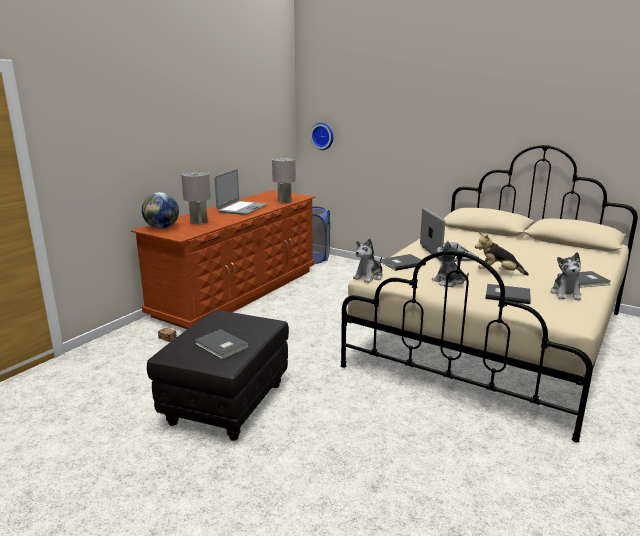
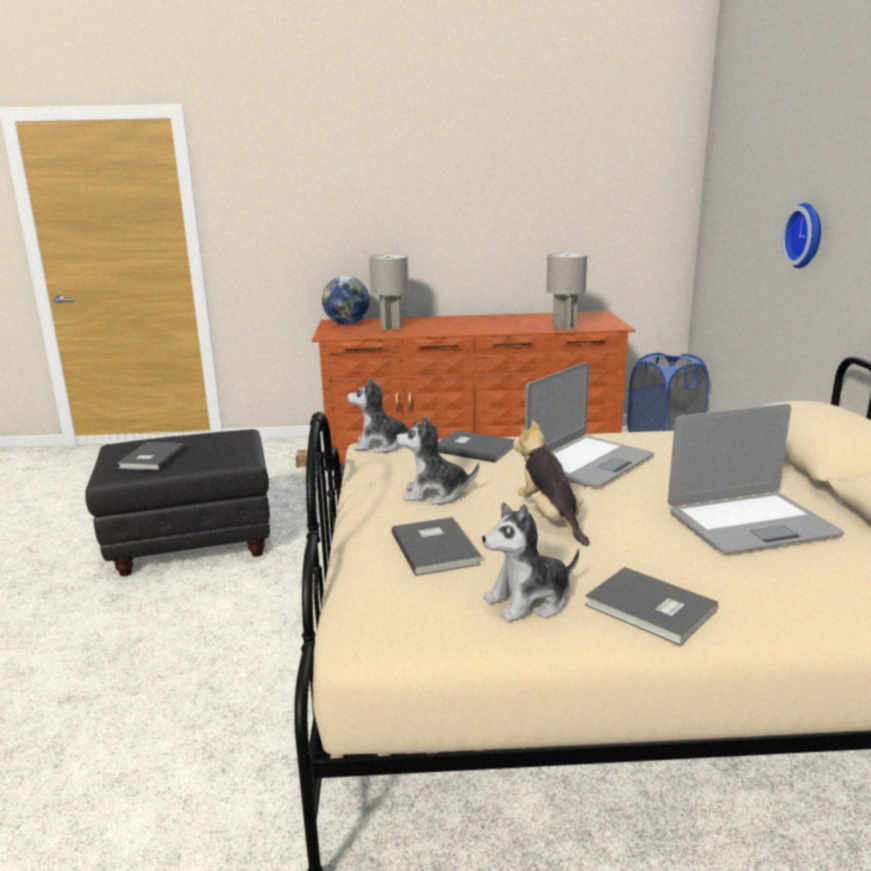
camera: 55 degrees right, 0 degrees up
(242, 208) = (488, 323): laptop -> laptop (750, 524)
(323, 136) = (720, 227): wall clock -> wall clock (807, 235)
(449, 282) = (435, 494): plush toy -> plush toy turned 105 degrees counterclockwise

